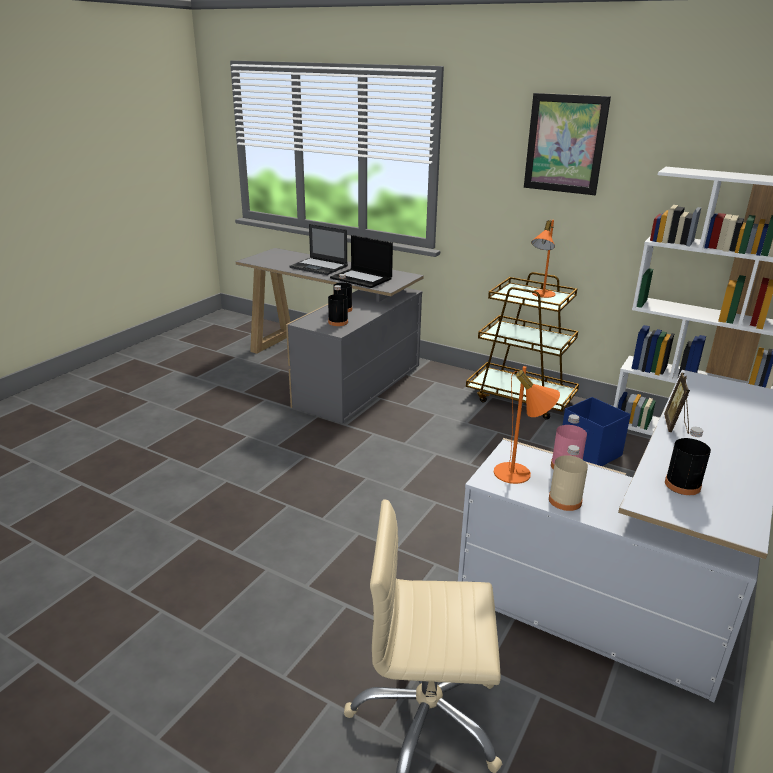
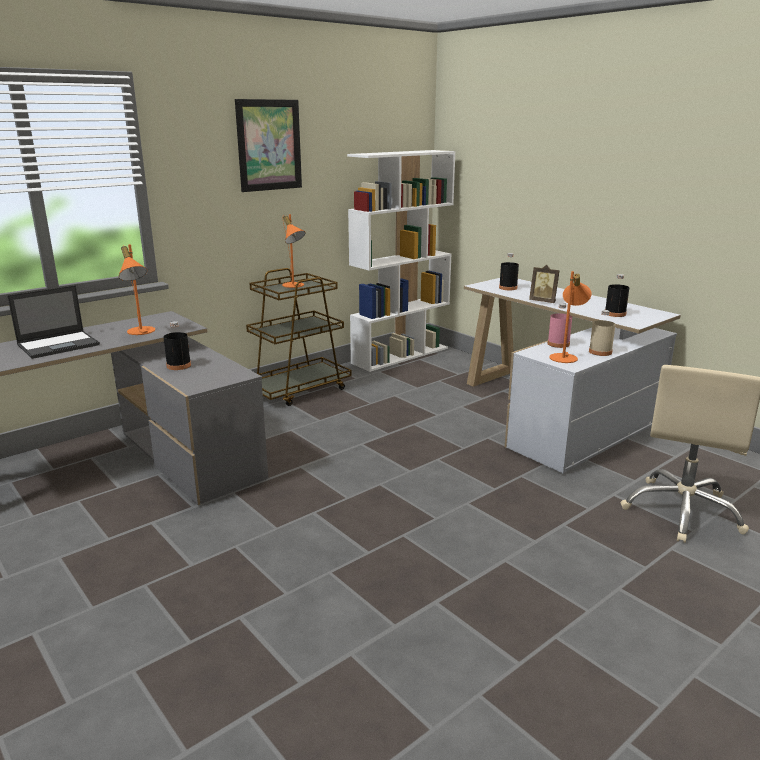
camera: 70 degrees left, 5 degrees down
(338, 322) = (216, 372): black bottle -> black bottle (508, 288)
(362, 278) = (141, 332): laptop -> orange table lamp
(590, 453) = (404, 388): blue storage box -> none

